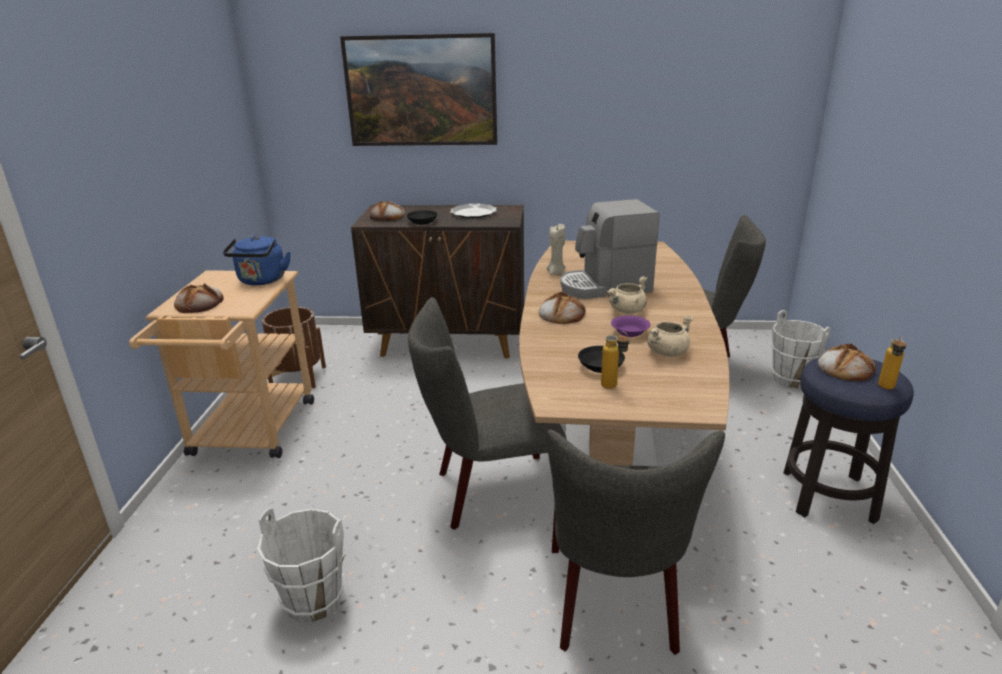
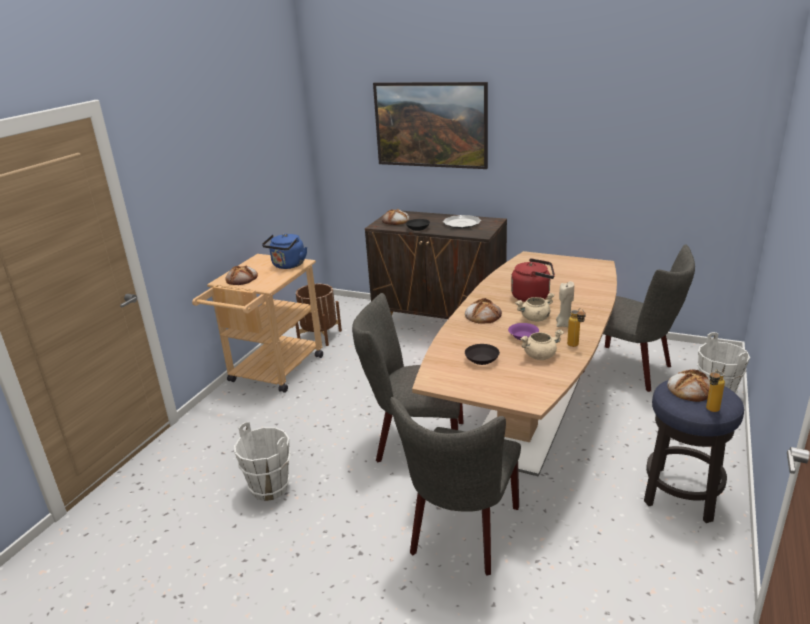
camera: 20 degrees right, 0 degrees up
(556, 273) = (503, 280): beige candle -> beige candle (564, 324)
(605, 287) = (533, 296): coffee machine -> red kettle
(614, 388) = (479, 376): bottle -> bottle (575, 346)

